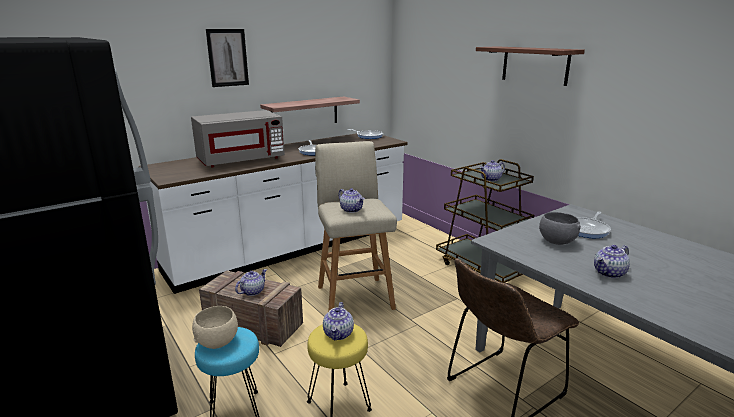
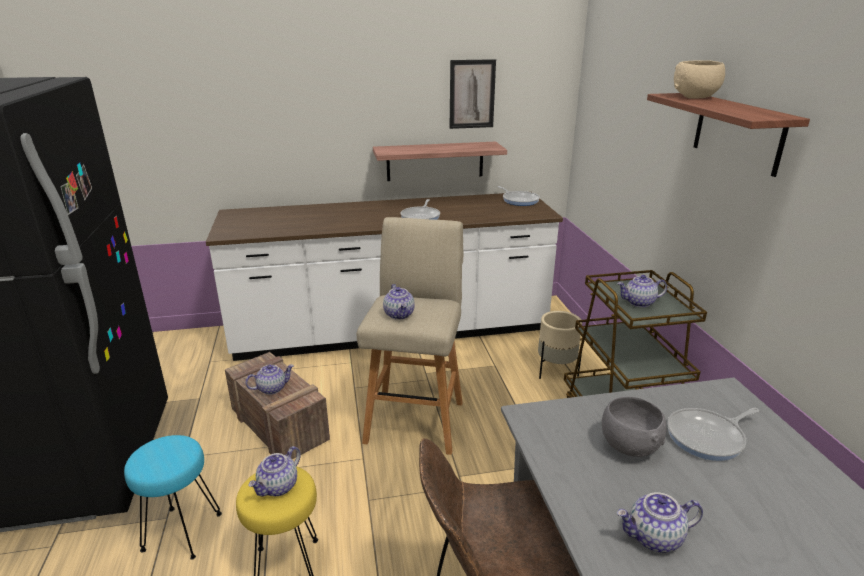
camera: 25 degrees right, 5 degrees up
(218, 342) = (155, 453): beige bowl -> beige bowl (695, 97)
(227, 57) = (331, 86): picture -> picture (472, 94)
(241, 160) = (325, 218): grey microwave -> none
(423, 248) = (556, 371): none -> beige planter

